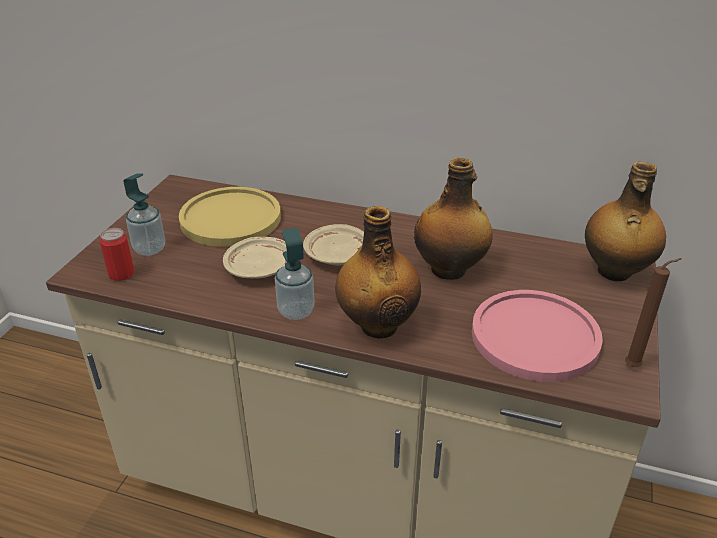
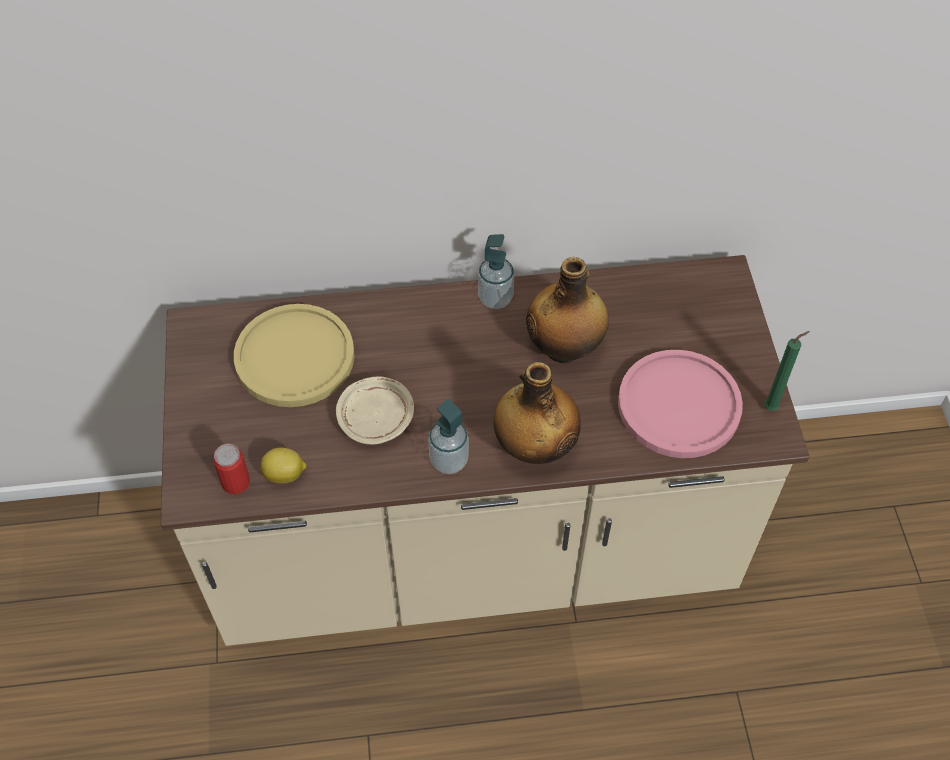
camera: 25 degrees left, 20 degrees up
(150, 249) = (238, 436): soap dispenser -> soap dispenser (495, 298)
(161, 280) = (285, 475): none -> lemon
(337, 255) = (444, 370): beige plate -> none
(614, 272) = (716, 293): bottle -> none
(635, 366) = (773, 407): brown candle -> green candle

